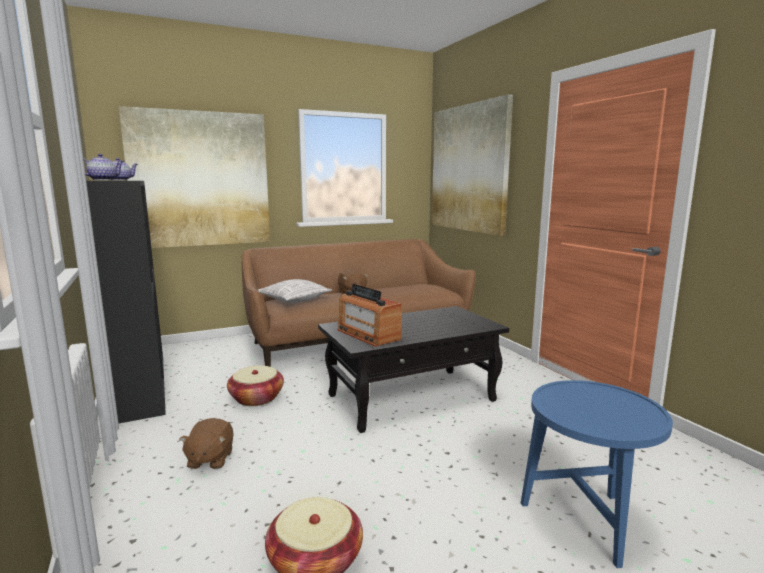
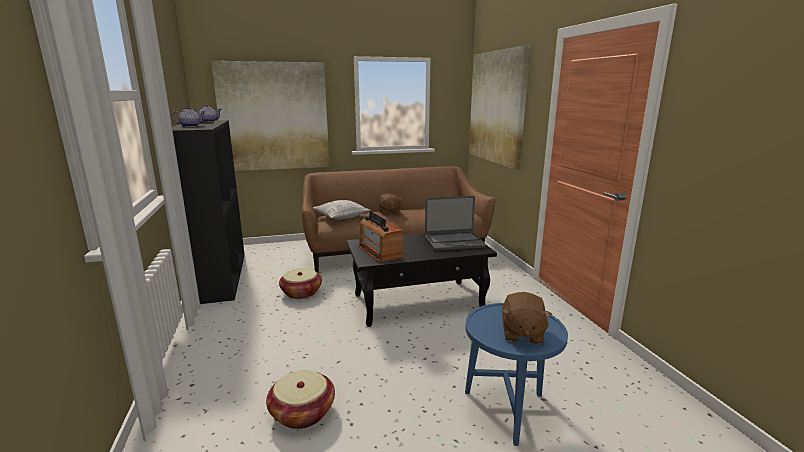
camera: 10 degrees right, 5 degrees up
(210, 459) = (255, 336): brown plush toy -> brown plush toy (522, 334)
(452, 319) = (454, 242): none -> laptop

